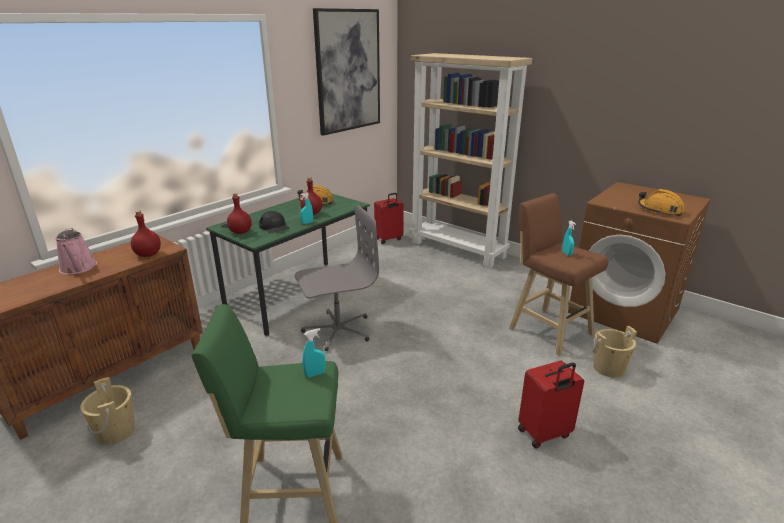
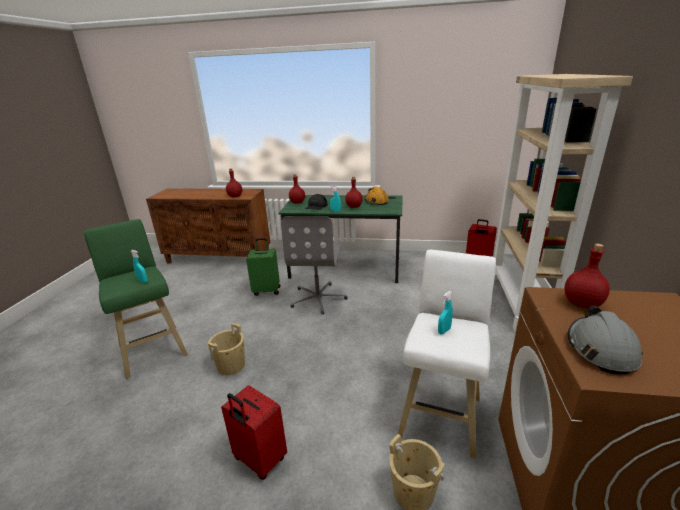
camera: 60 degrees right, 0 degrees up
(78, 268) = (208, 192): pink watering can -> none
(116, 431) = (180, 279): beige bucket -> beige bucket (231, 365)
(272, 358) = (267, 290): none -> green suitcase
(337, 330) = (318, 298): grey office chair -> grey office chair turned 60 degrees clockwise
(348, 71) = (467, 93): picture -> none
(547, 329) = (441, 413): brown stool -> white stool
(616, 199) = (582, 304): none -> red bottle
(660, 210) = (601, 349): orange hard hat -> grey hard hat

